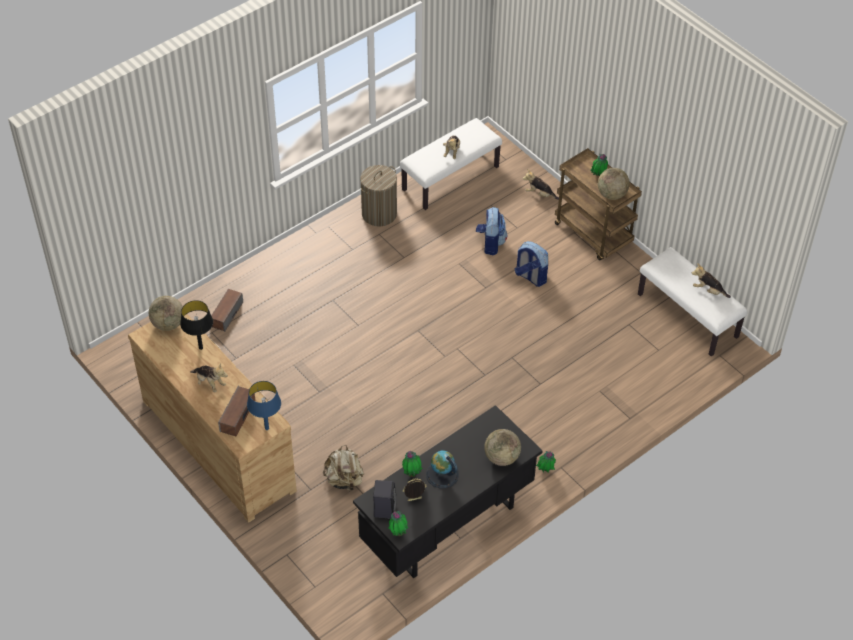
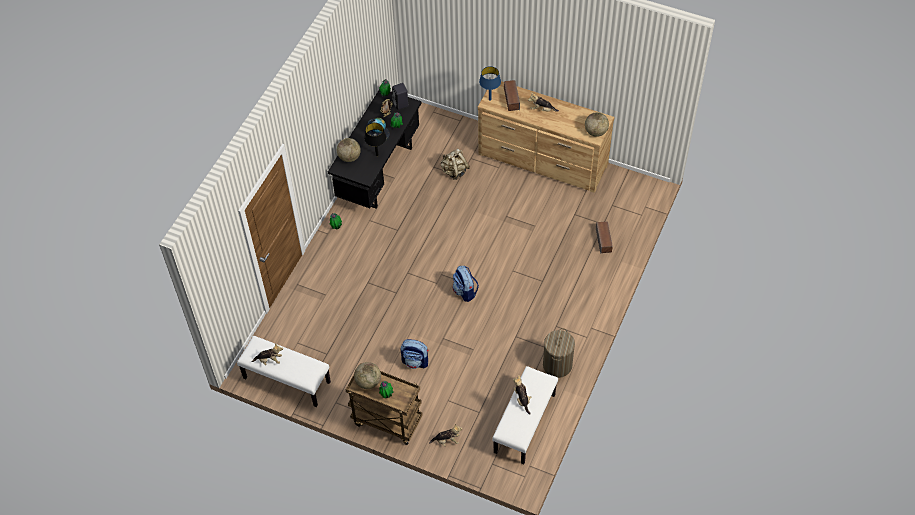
camera: 155 degrees right, 5 degrees up
(200, 348) = (564, 126): black table lamp -> black table lamp (377, 155)
(490, 243) = (460, 377): backpack -> backpack (465, 291)

